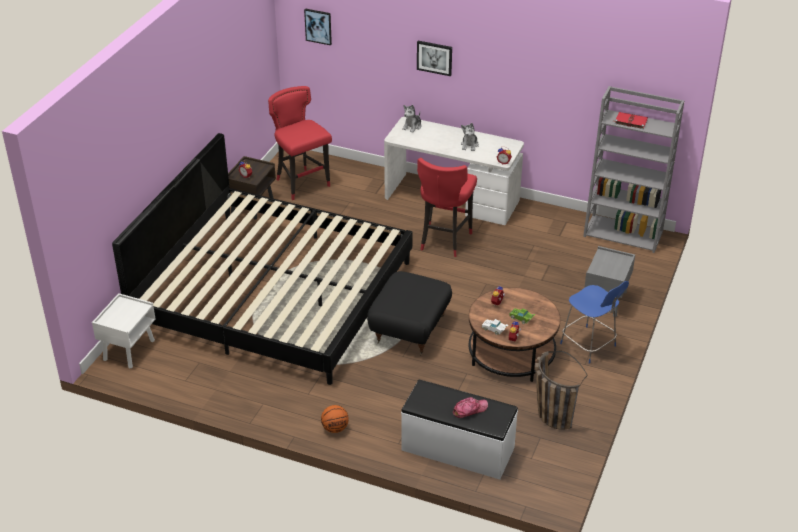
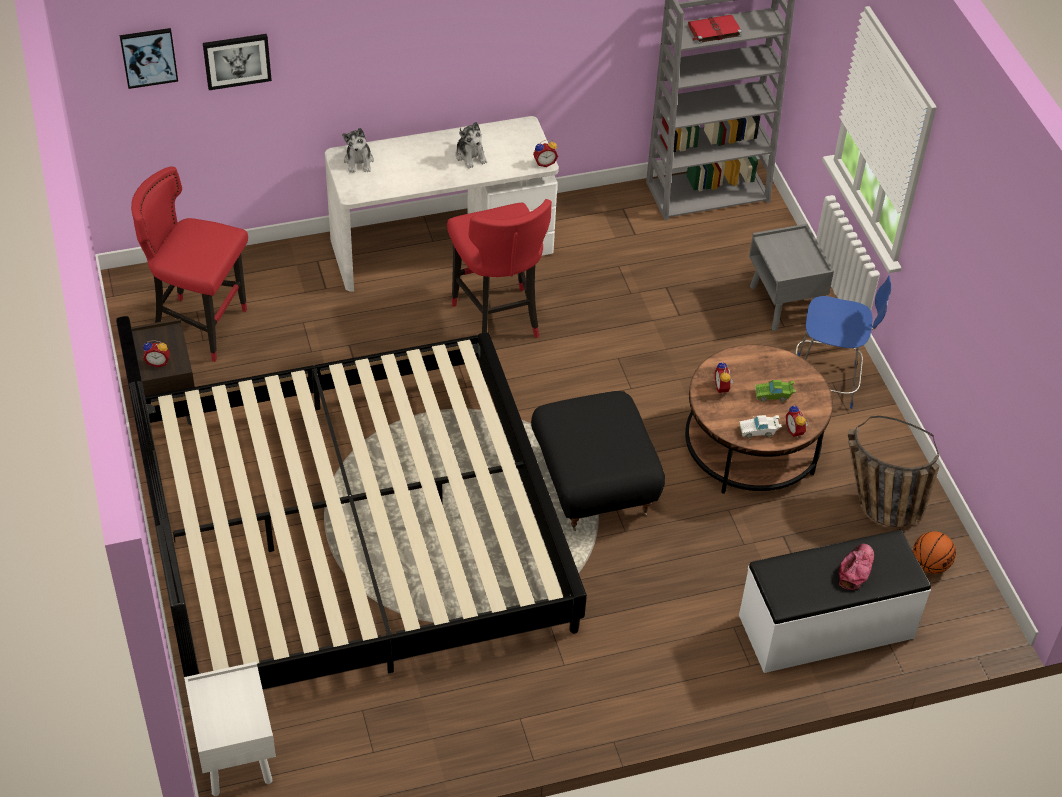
camera: 40 degrees left, 10 degrees up
(335, 428) = (652, 695): basketball -> basketball (930, 565)
(434, 57) = (372, 39): picture -> picture (237, 60)

